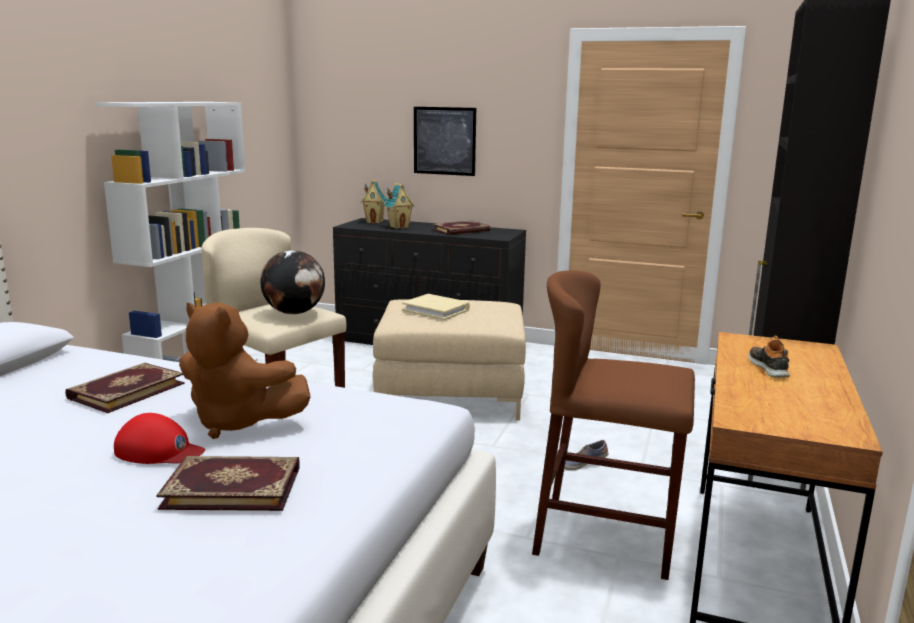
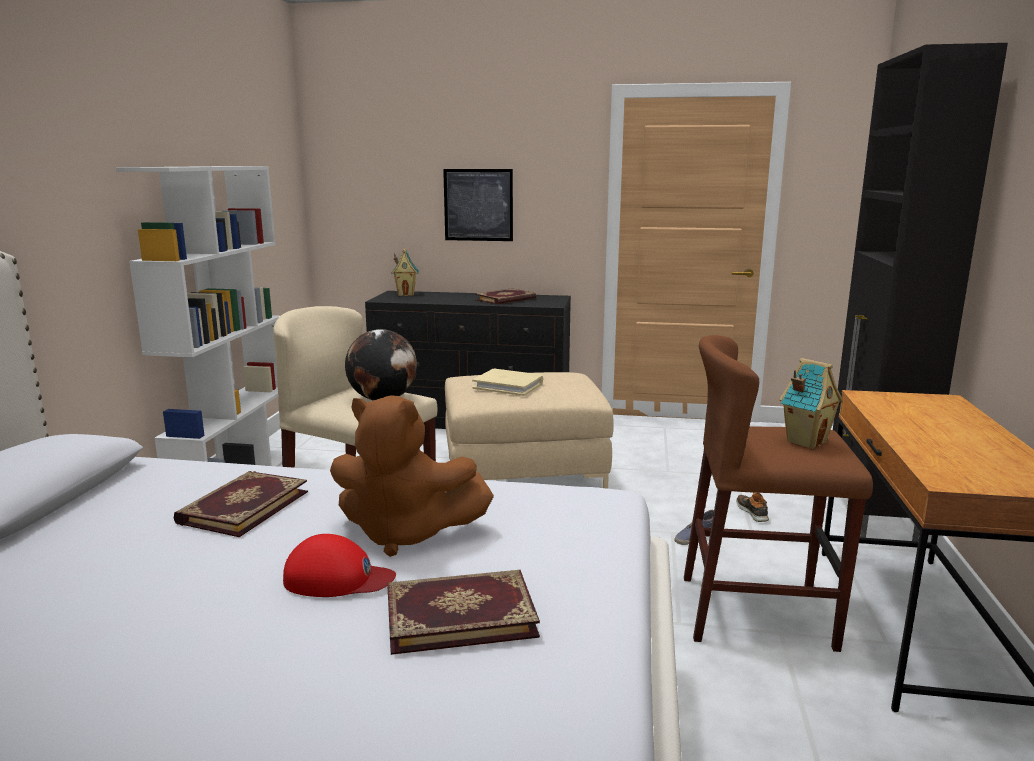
camera: 10 degrees left, 0 degrees up
(399, 227) = (437, 298): toy house -> toy house (805, 441)
(769, 368) = (923, 424): shoe -> shoe (752, 512)

